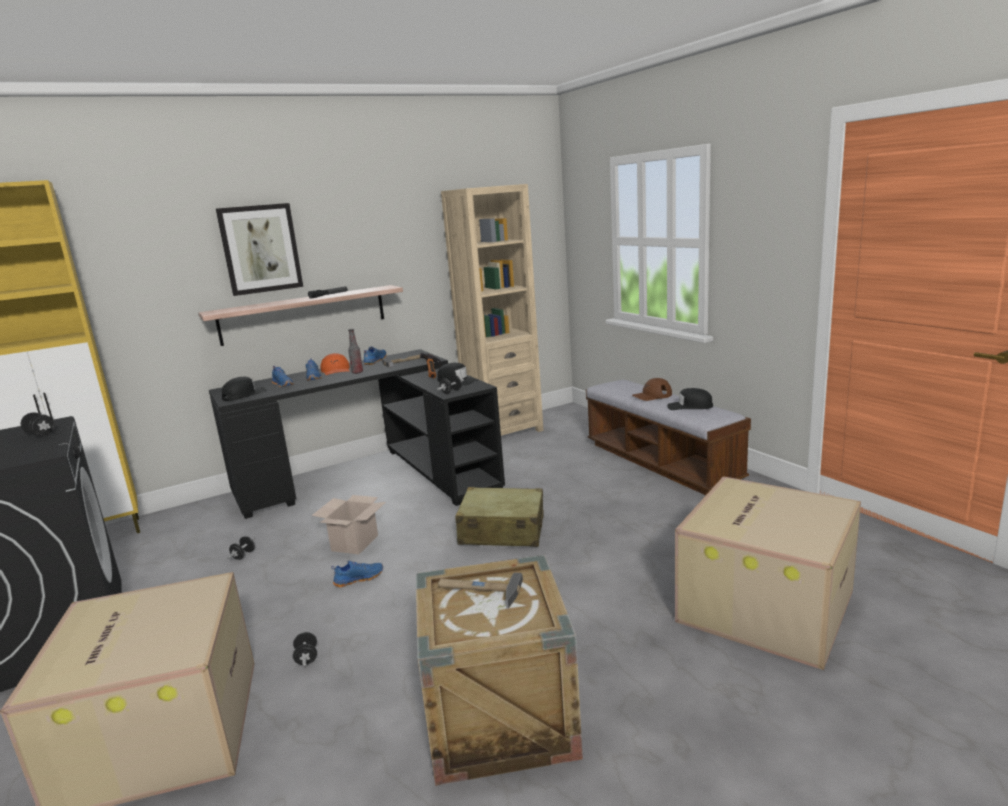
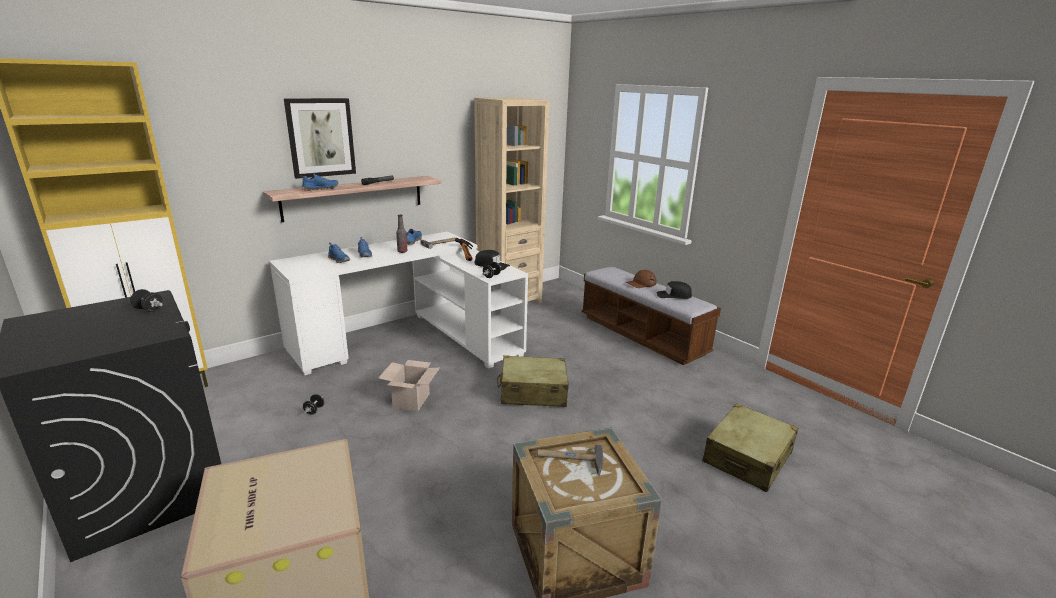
camera: 10 degrees left, 5 degrees up
(244, 395) = (307, 268): black cap -> none
(307, 658) = (401, 505): black dumbbell -> none
(336, 370) = (381, 248): orange cap -> none
(359, 578) = (424, 433): blue shoe -> blue shoe (320, 189)
(376, 477) = (412, 339): black desk -> white desk
(763, 604) = (747, 458): cardboard box -> beige suitcase

